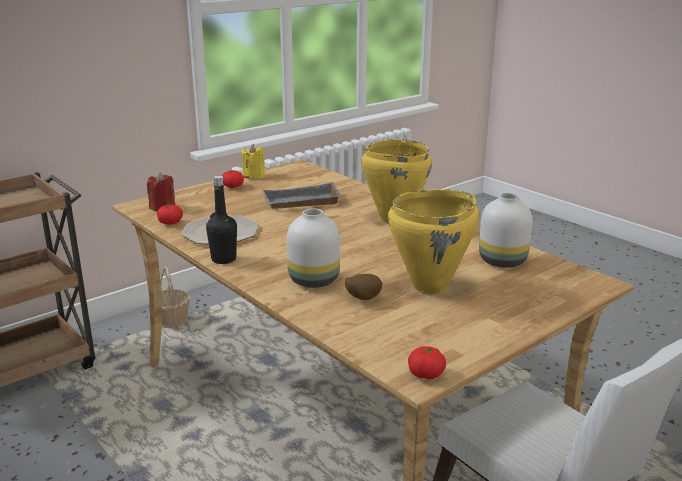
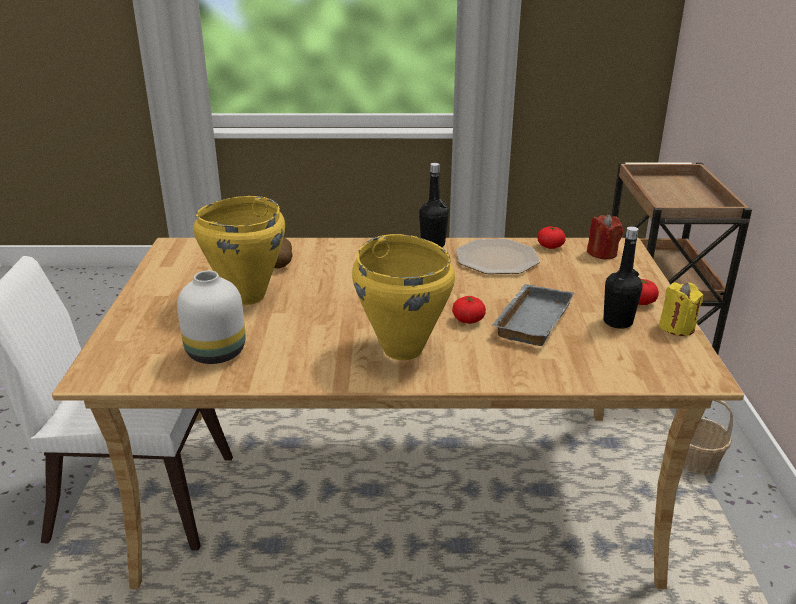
camera: 130 degrees right, 5 degrees up
(269, 186) = (617, 322): none -> black bottle
(312, 281) = (339, 260): white vase -> none
(426, 374) = (170, 248): tomato -> tomato (468, 320)

